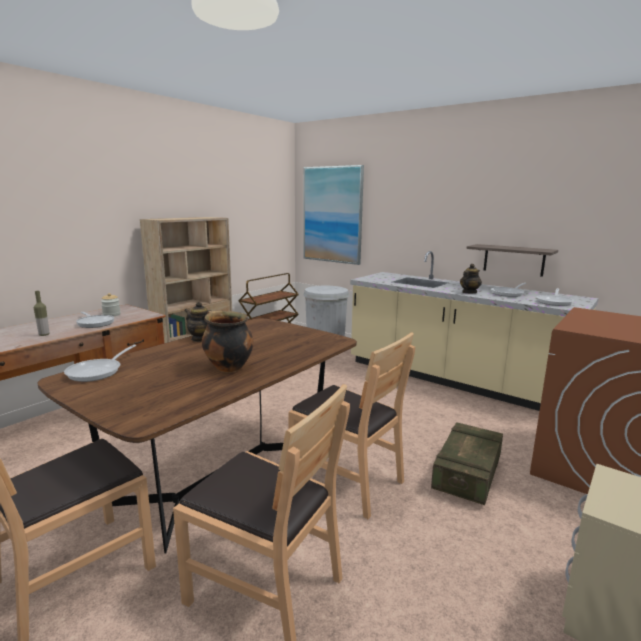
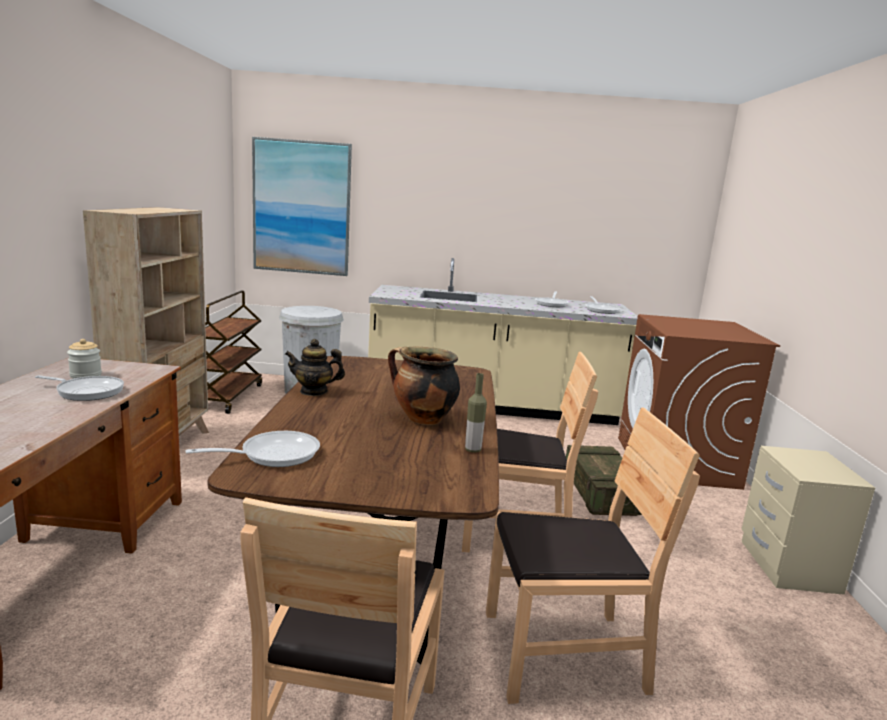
camera: 35 degrees left, 0 degrees up
(44, 335) = (35, 422): bottle -> bottle (473, 450)
(98, 371) = (273, 454): frying pan -> frying pan turned 105 degrees counterclockwise
(469, 292) = (518, 305): teapot -> none
(513, 260) = (541, 267): shelf -> none

